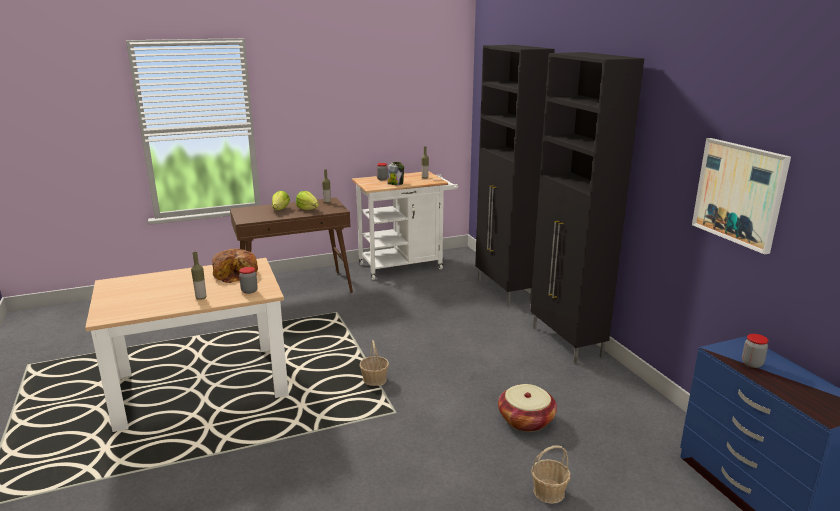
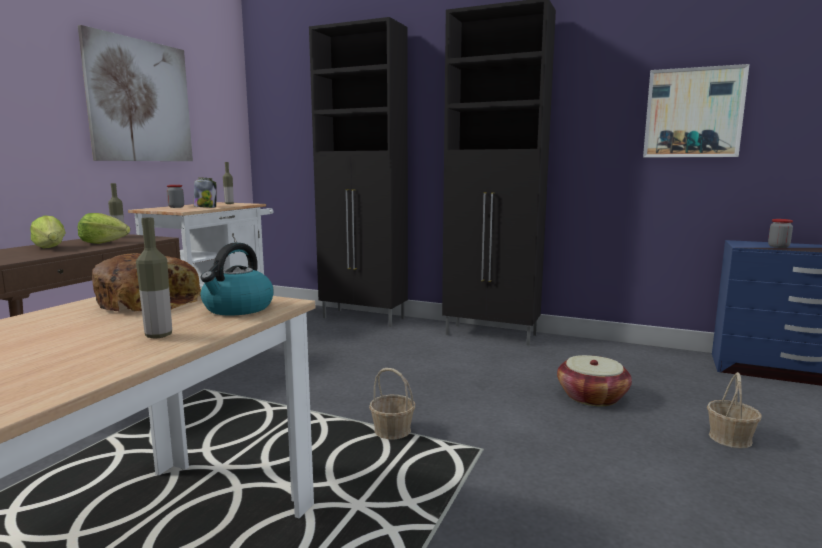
camera: 45 degrees left, 10 degrees down
(249, 291) = (238, 308): jar -> kettle
(369, 102) = (140, 101): none -> picture

